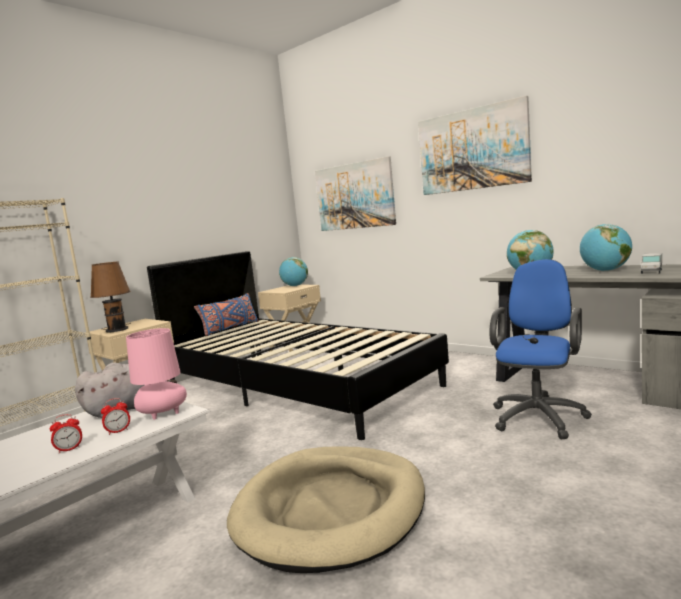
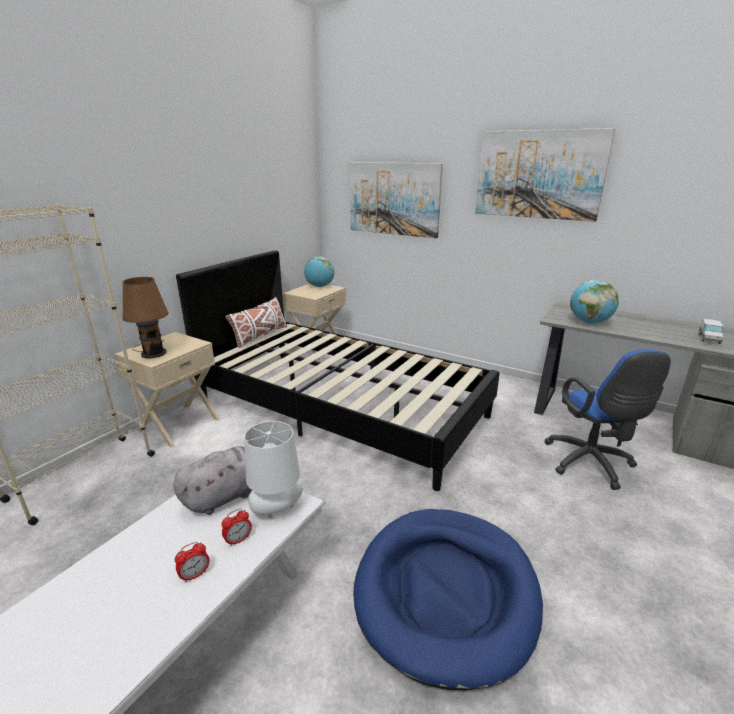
camera: 10 degrees left, 15 degrees up
(162, 416) = (277, 512): pink table lamp -> white table lamp
(230, 328) = (260, 336): blue pillow -> white pillow
(331, 509) = (446, 592): beige dog bed -> blue dog bed
(539, 416) = (591, 464): blue office chair -> blue office chair turned 150 degrees clockwise
(605, 271) = (661, 329): globe -> none

